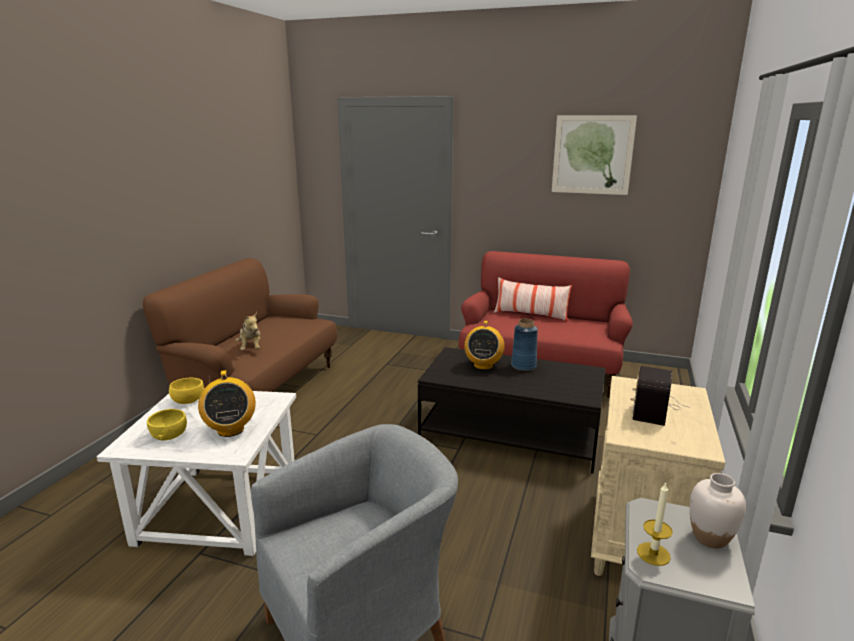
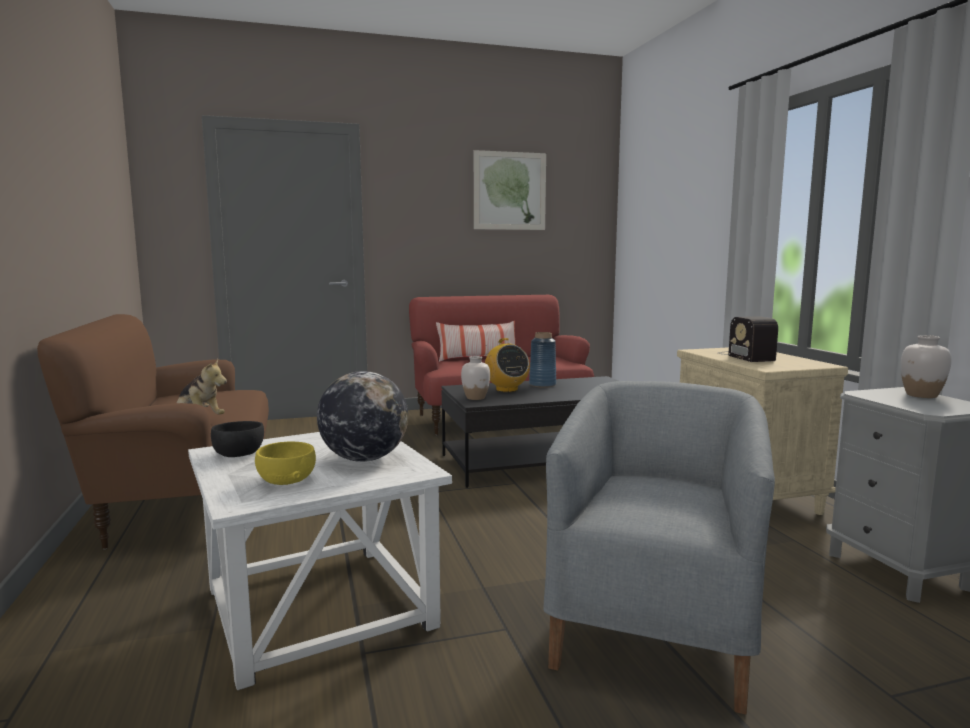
camera: 35 degrees left, 10 degrees down
(188, 400) = (239, 453): yellow bowl -> black bowl
(230, 429) = (364, 459): radio -> globe
(443, 370) = (475, 398): none -> white vase
(653, 554) = (918, 406): candle -> none

